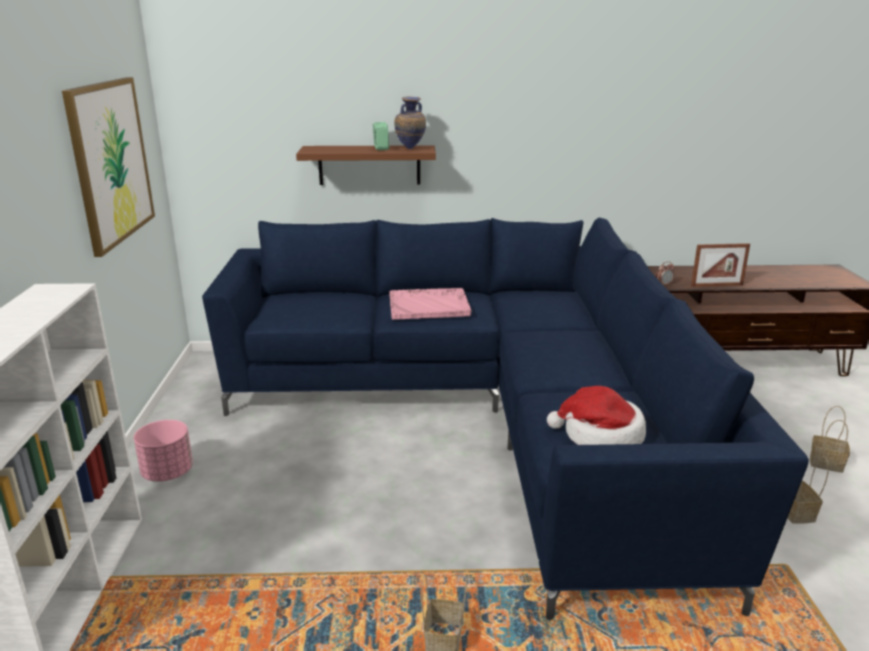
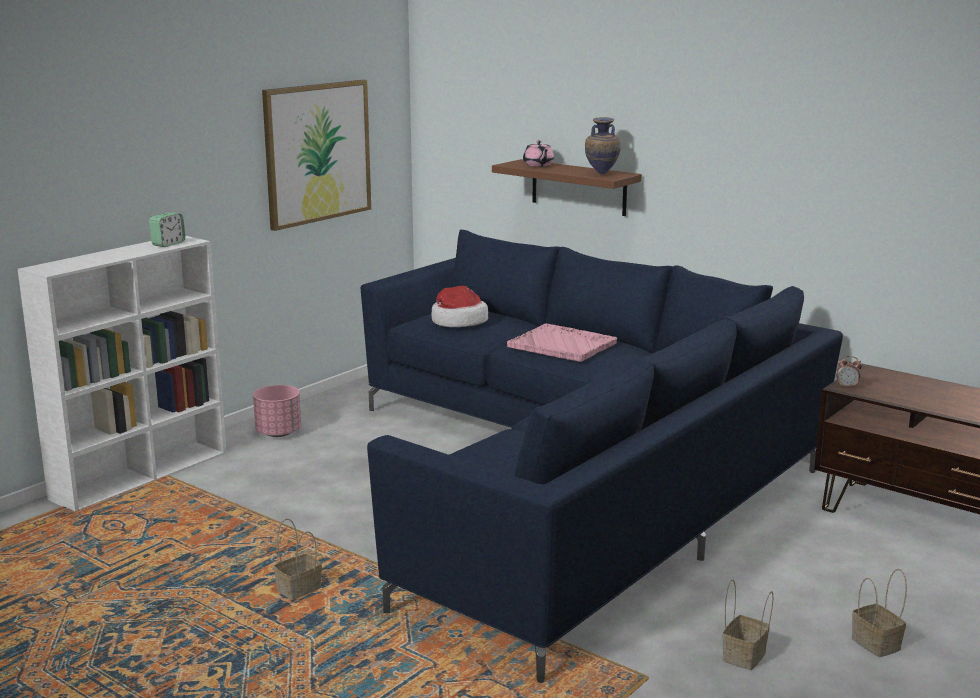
camera: 40 degrees right, 5 degrees down
(336, 148) = (538, 165): none -> pink teapot
(381, 148) = (578, 170): alarm clock -> alarm clock (168, 244)
(600, 436) = (491, 464): hat -> hat (458, 322)
(716, 285) = (914, 403): picture frame -> none

